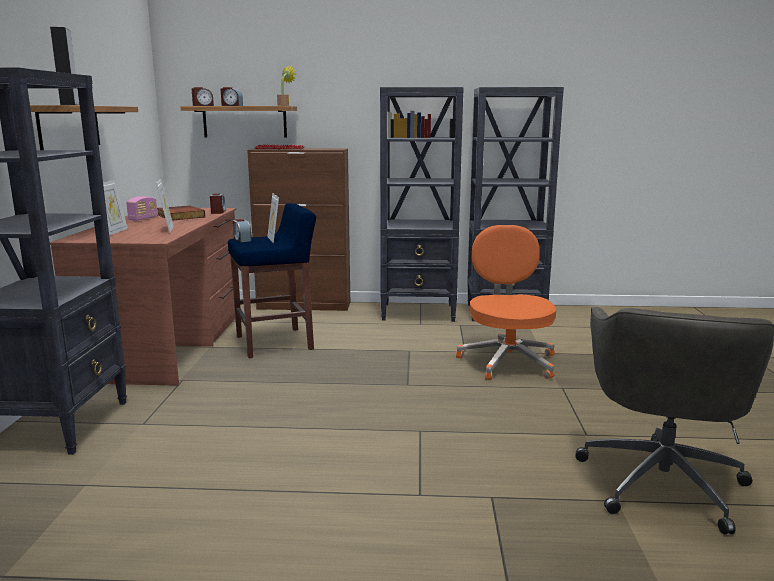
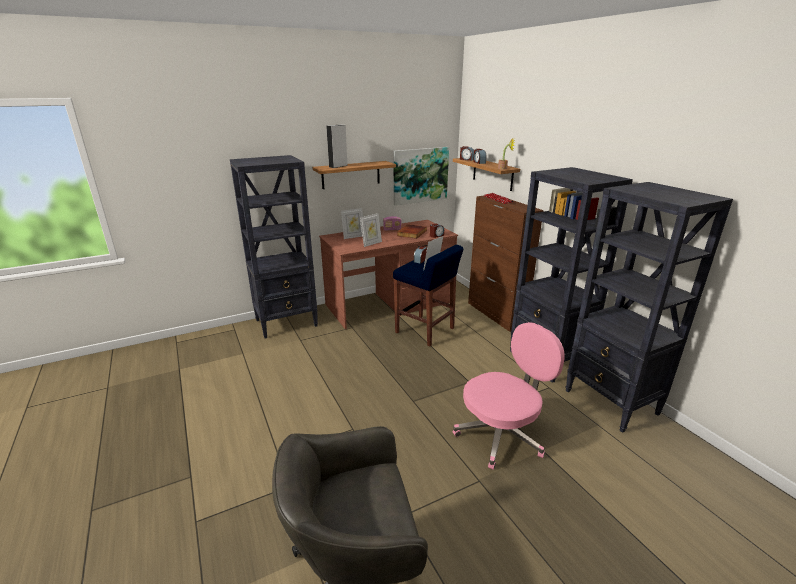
camera: 60 degrees right, 10 degrees up
(133, 136) = (420, 175): none -> picture
(507, 361) = (501, 435): orange office chair -> pink office chair

